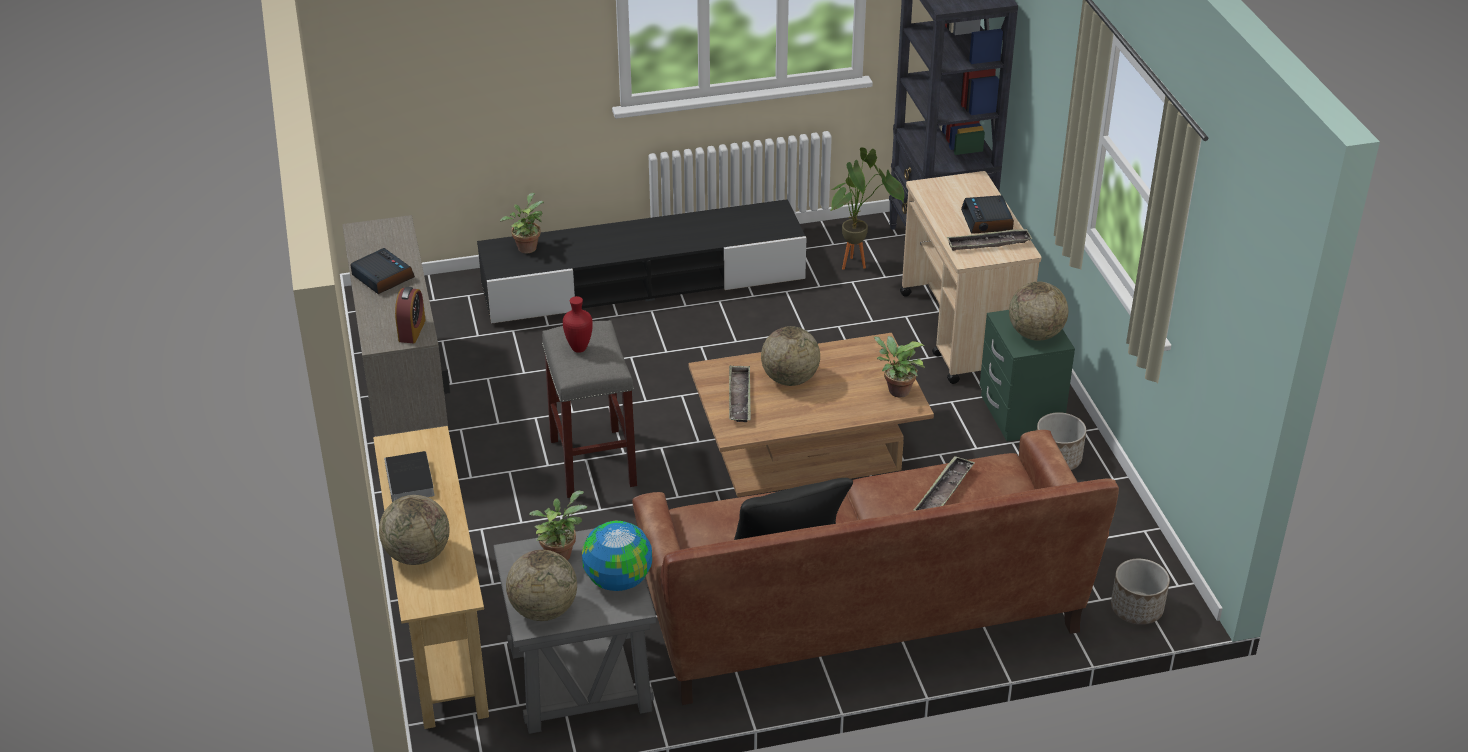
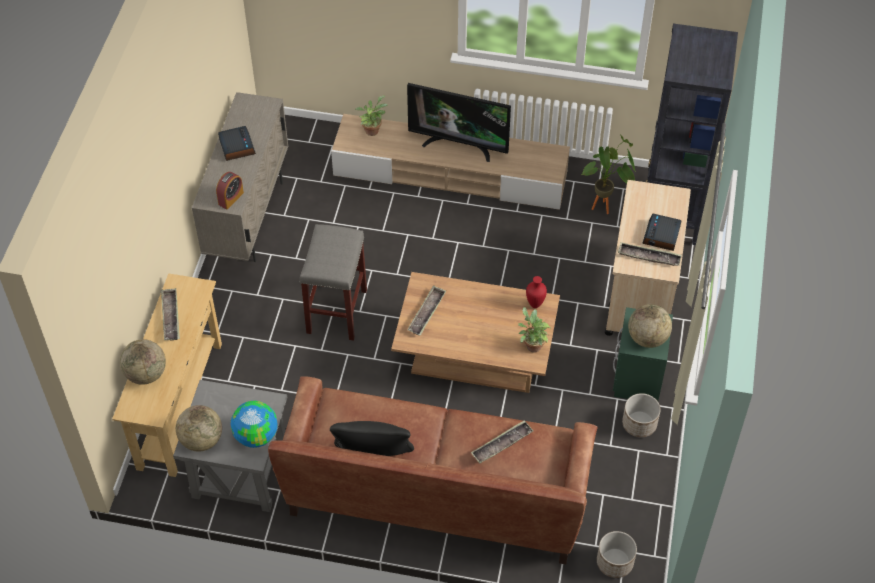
camera: 25 degrees right, 15 degrees up
(410, 482) = (171, 317): book -> tray
(559, 553) = (234, 401): potted plant -> none
(580, 349) = (328, 248): red vase -> red vase (535, 305)
(644, 283) = (451, 174): black tv stand -> beige tv stand
(650, 232) = (459, 145): none -> television
(790, 379) = (468, 309): globe -> none

